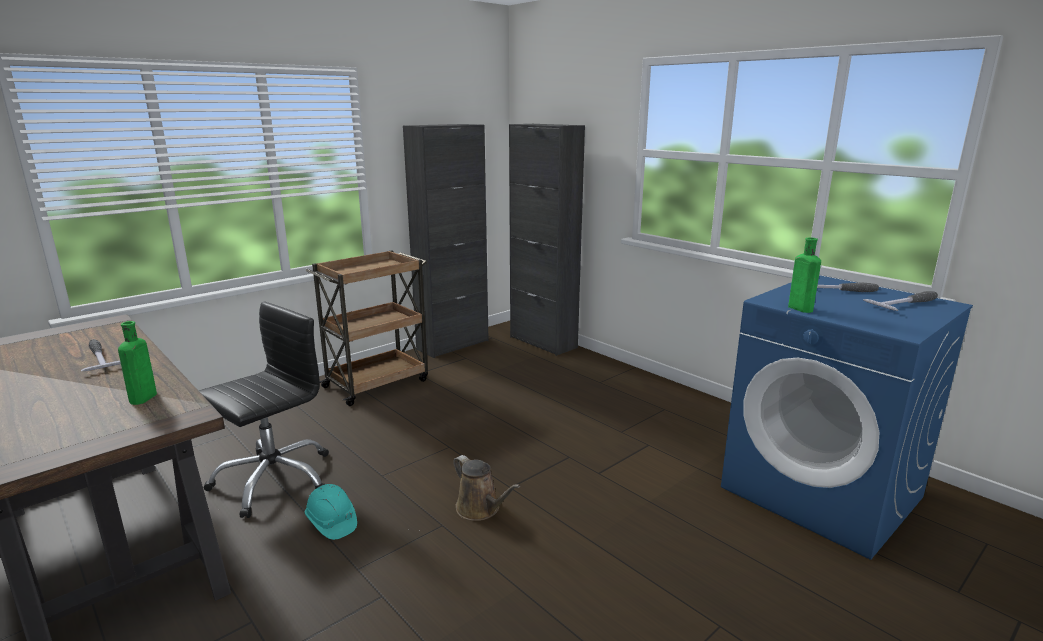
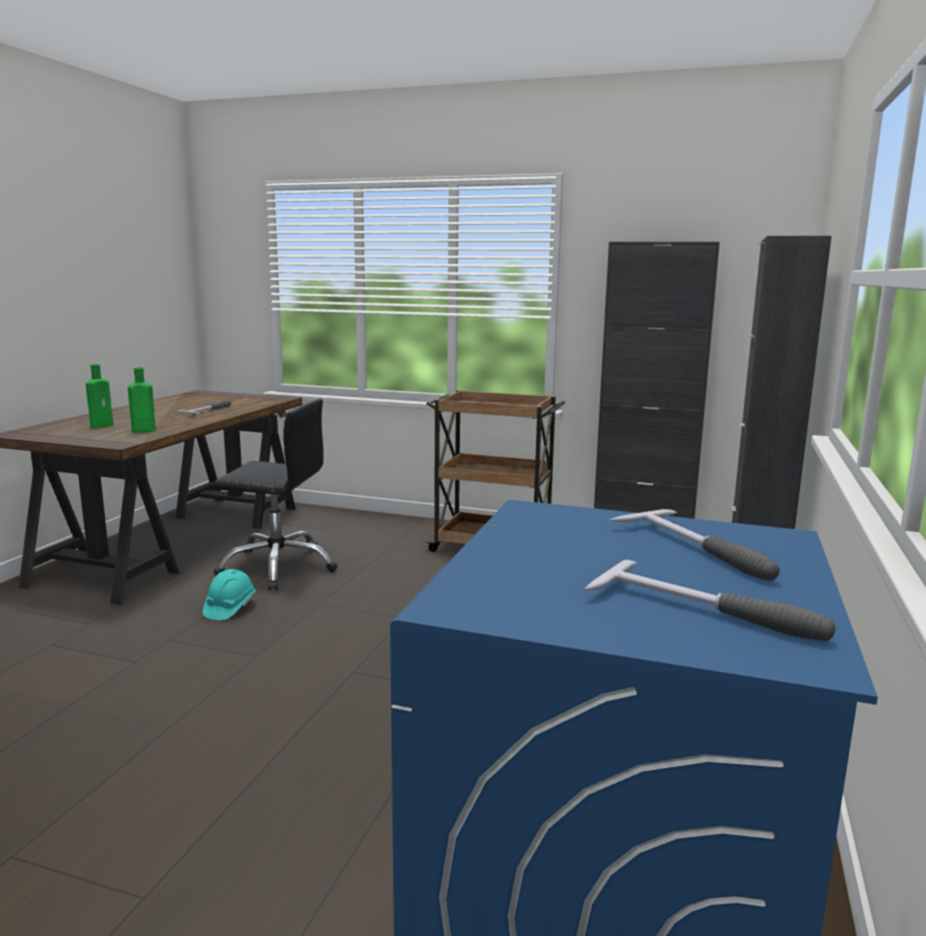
camera: 60 degrees right, 5 degrees down
(480, 509) = (297, 667): brown watering can -> none
(798, 308) = (511, 529): green bottle -> green bottle (103, 425)

